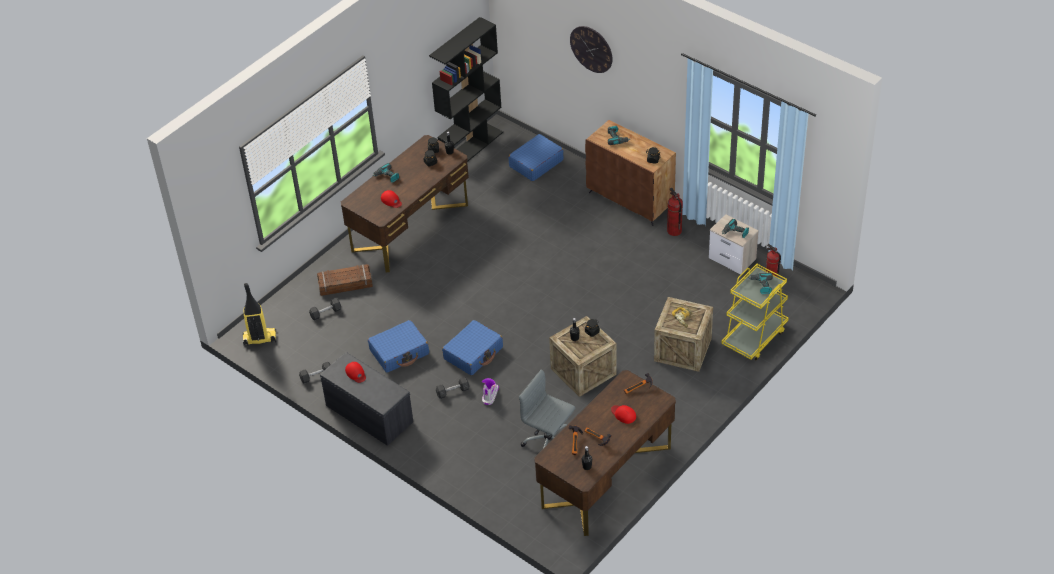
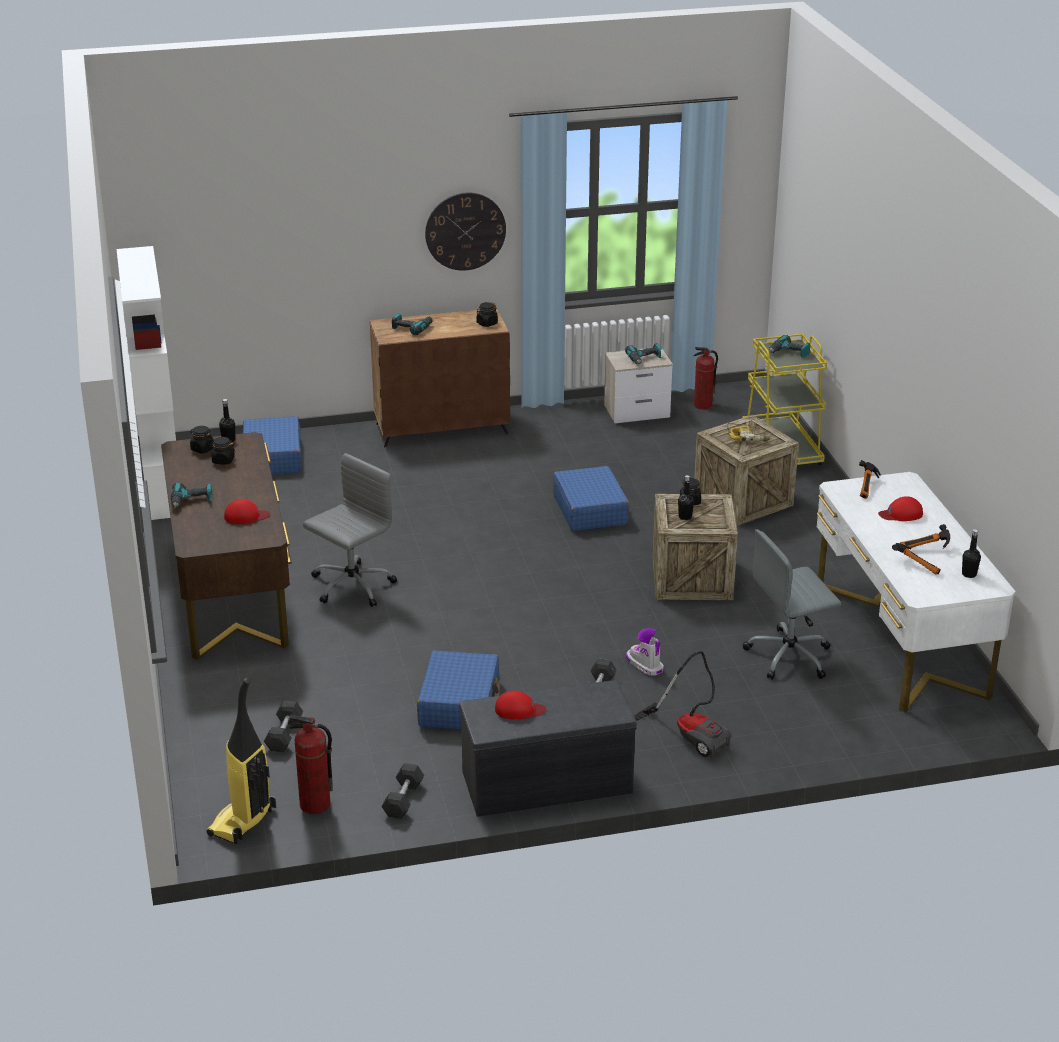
camera: 55 degrees left, 15 degrees down
(345, 284) = (252, 692): crate -> none
(449, 441) = (691, 734): none -> vacuum cleaner
(454, 261) = (351, 586): none -> grey office chair
(471, 147) = (162, 486): black bookcase -> white bookcase
(473, 353) = (547, 644): blue suitcase -> blue suitcase (590, 510)
(591, 49) = (326, 208): wall clock -> wall clock (465, 231)
(606, 476) = (900, 639): brown desk -> white desk
(674, 231) = (537, 425): fire extinguisher -> fire extinguisher (315, 804)

